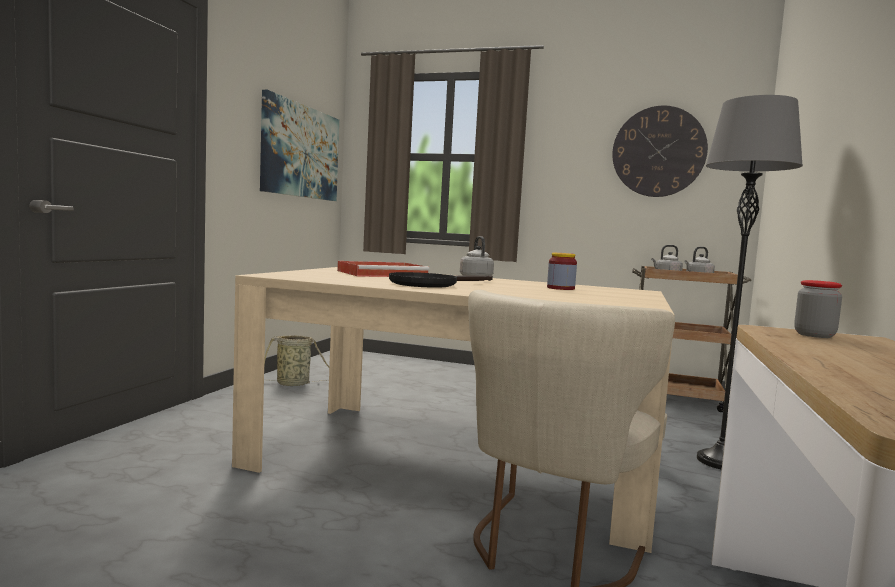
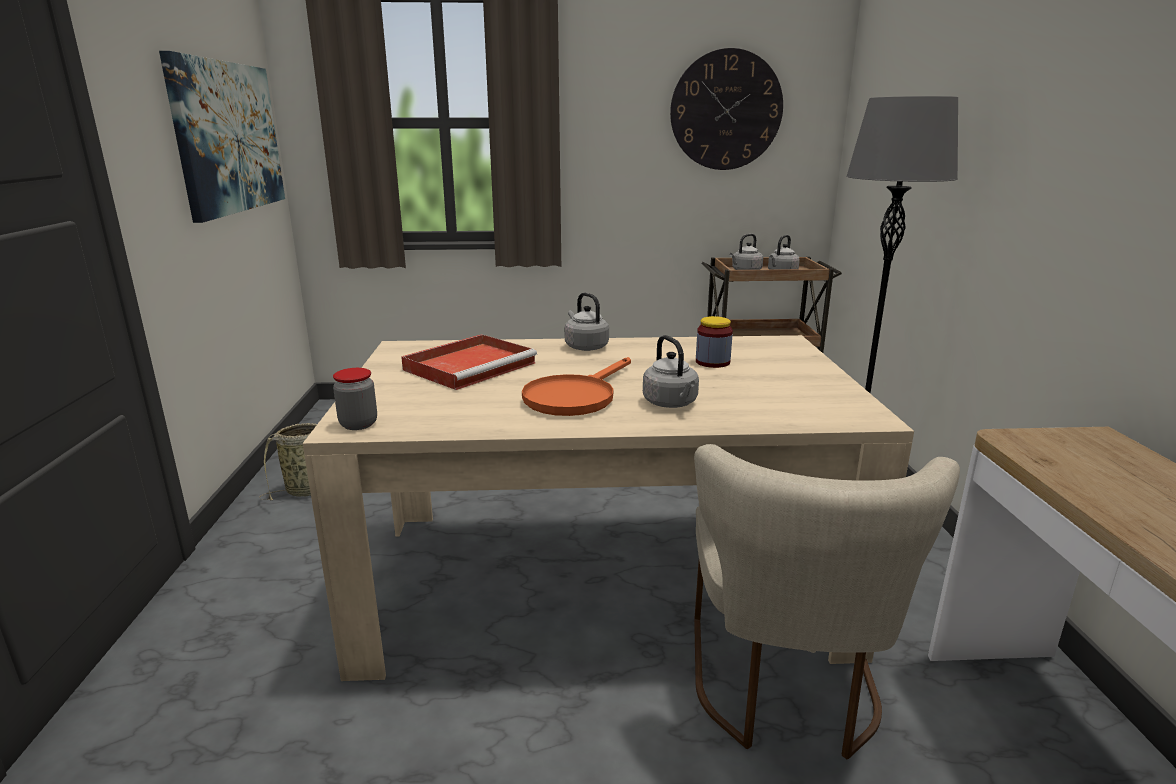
camera: 20 degrees left, 15 degrees up
(431, 284) = (575, 396): black frying pan -> orange frying pan
(495, 291) = (671, 403): none -> grey kettle
(814, 335) = (1065, 446): jar -> jar (358, 424)

